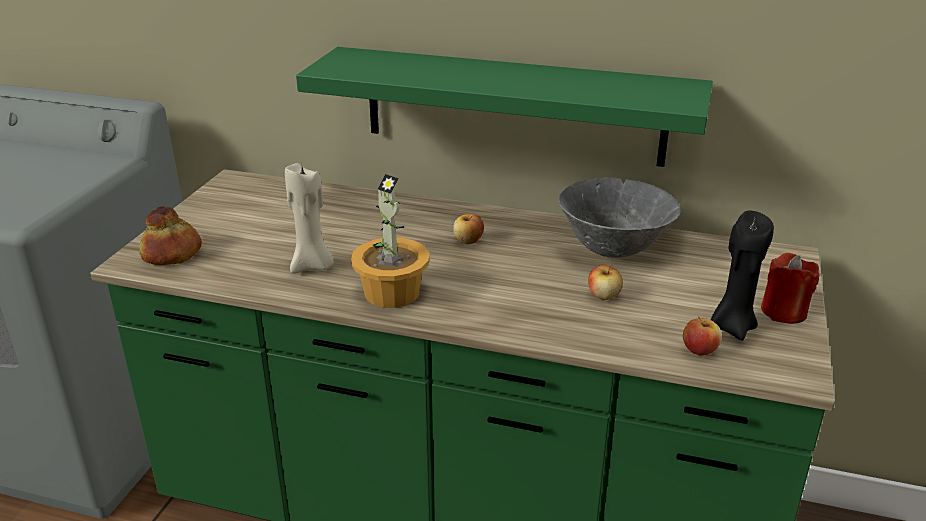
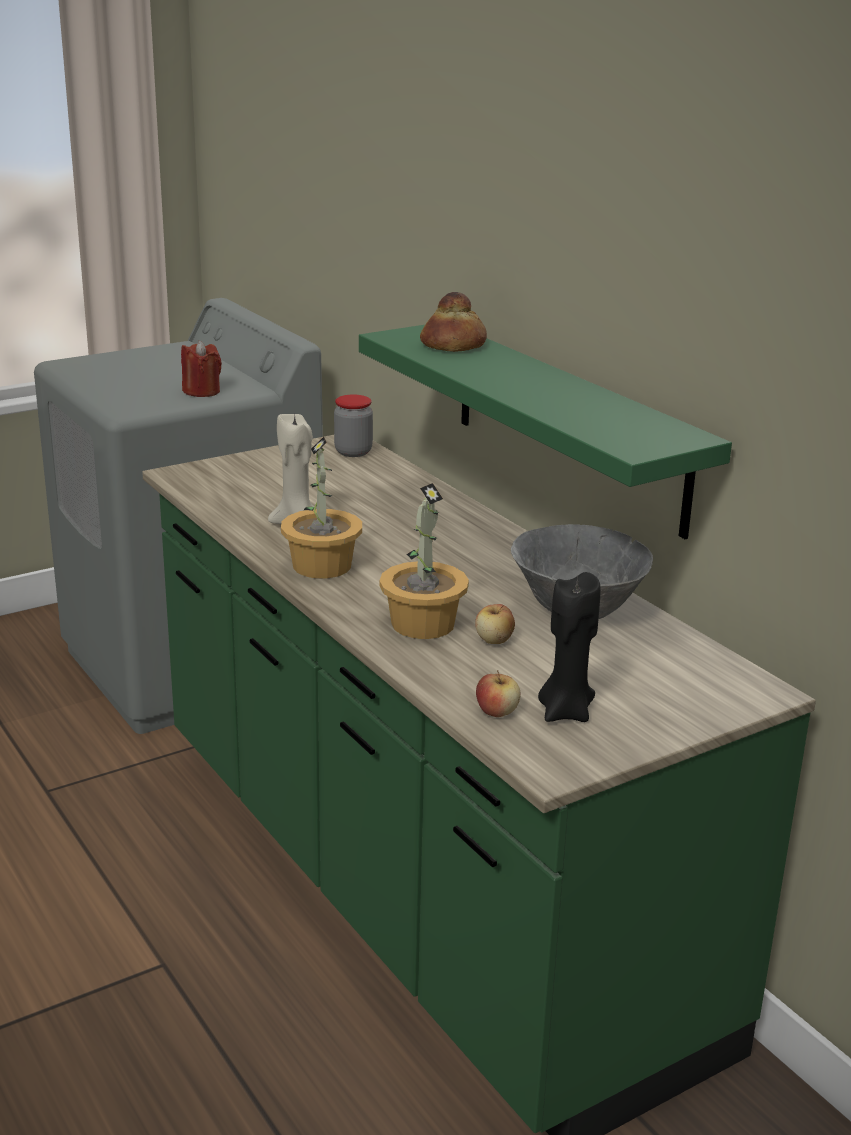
camera: 40 degrees right, 5 degrees down
(173, 253) = (214, 478): bread -> bread (454, 345)
(253, 188) = (353, 452): none -> jar
(468, 241) = (456, 555): apple -> none
(539, 306) = (422, 623): none -> potted plant
(784, 312) = (646, 725): red candle -> red candle (201, 391)

